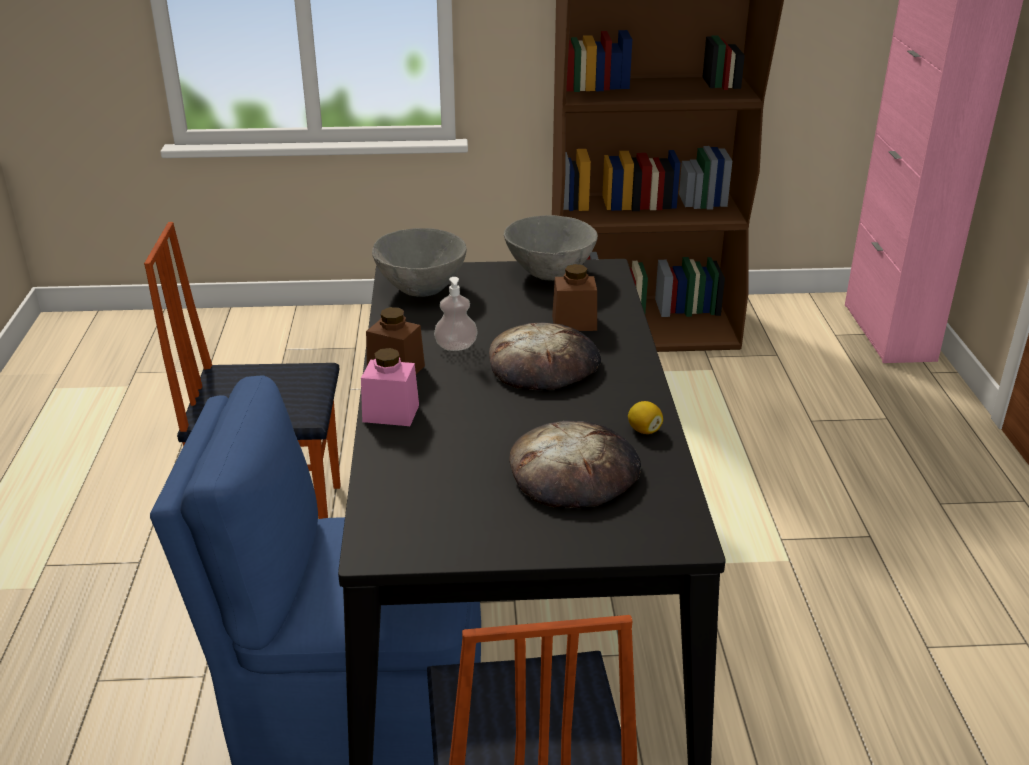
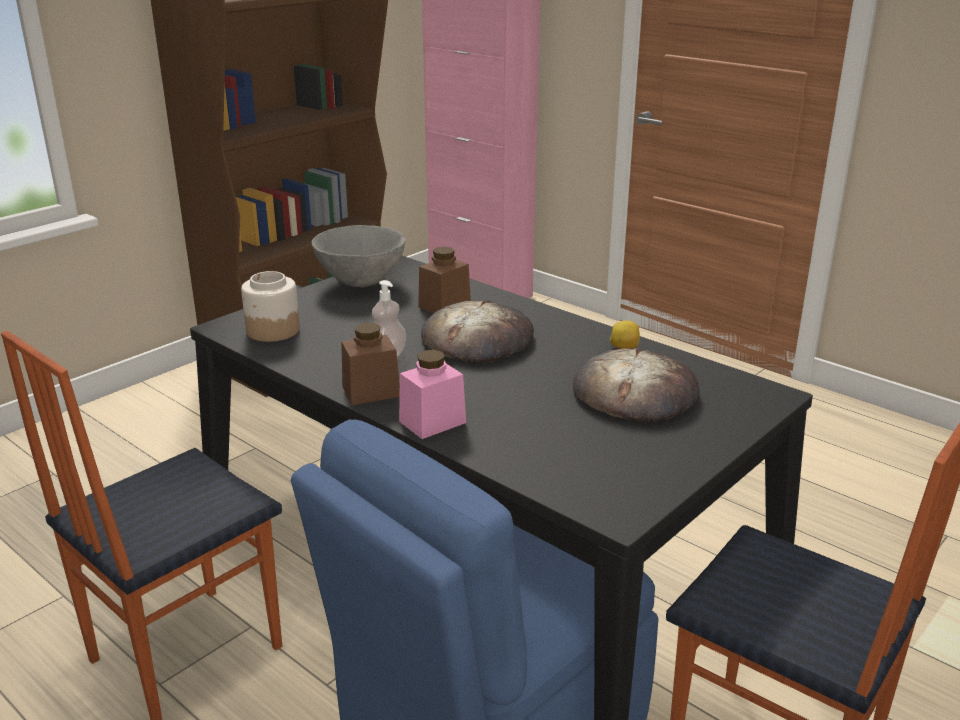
camera: 45 degrees left, 5 degrees down
(420, 289) = (272, 330): grey bowl -> jar

